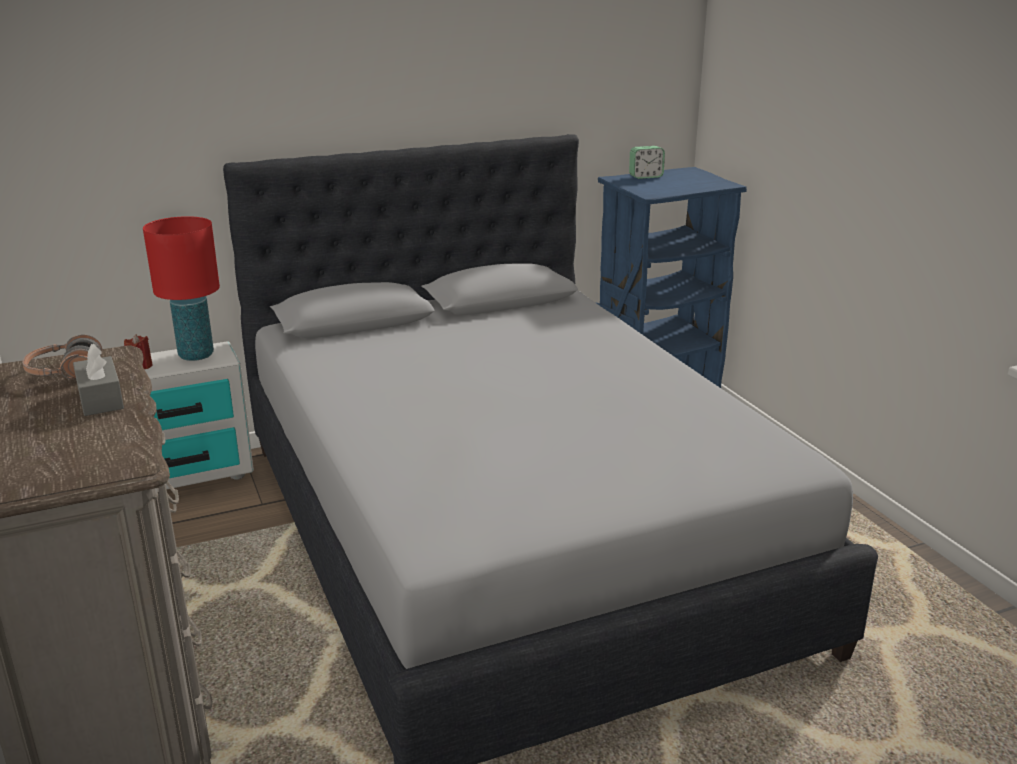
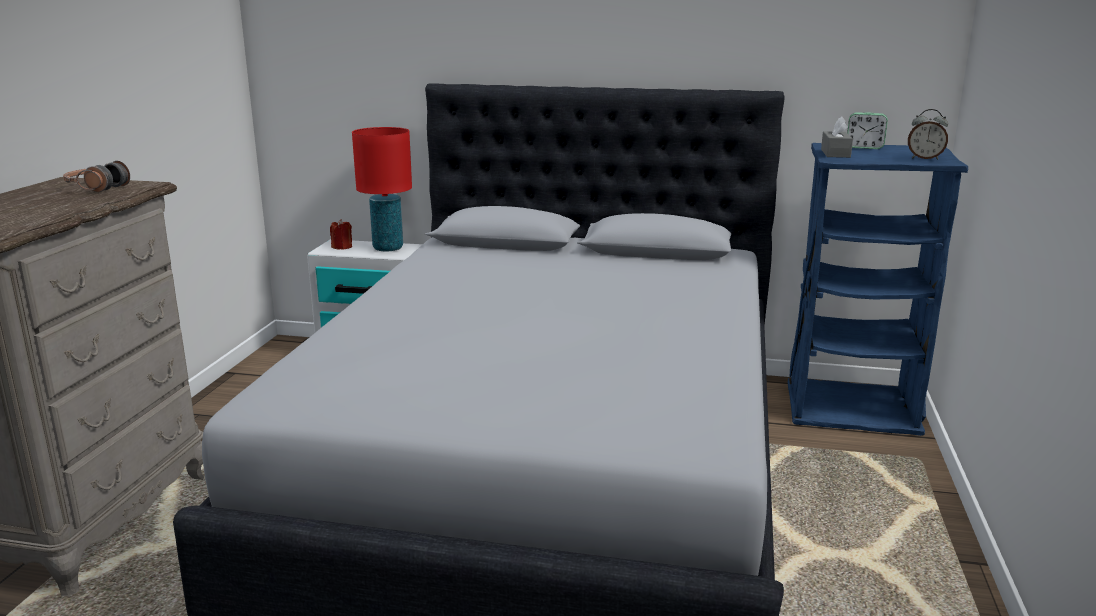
camera: 35 degrees right, 5 degrees down
(100, 398) = (75, 202): grey tissue box -> grey tissue box (835, 153)
(708, 183) = (924, 158): none -> alarm clock

